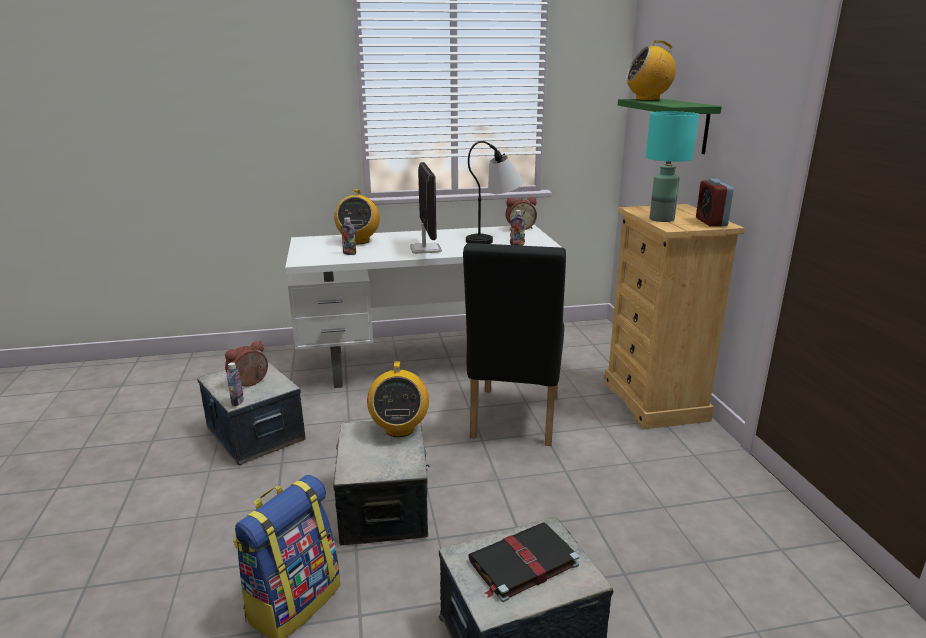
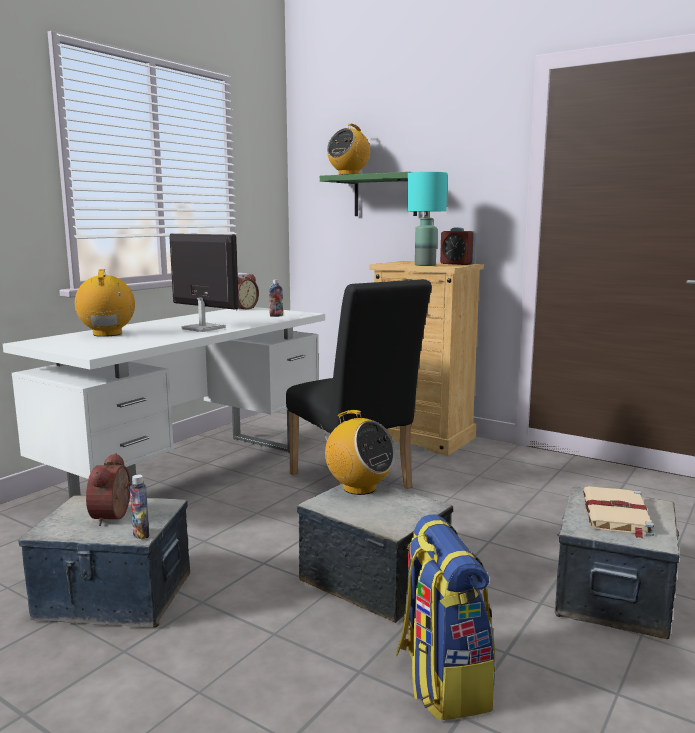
camera: 45 degrees left, 10 degrees down
(349, 253) = (132, 341): bottle -> none
(358, 241) = (107, 334): radio -> radio turned 150 degrees counterclockwise
(494, 238) = (243, 315): table lamp -> none
(522, 563) = (616, 514): black book -> beige book

